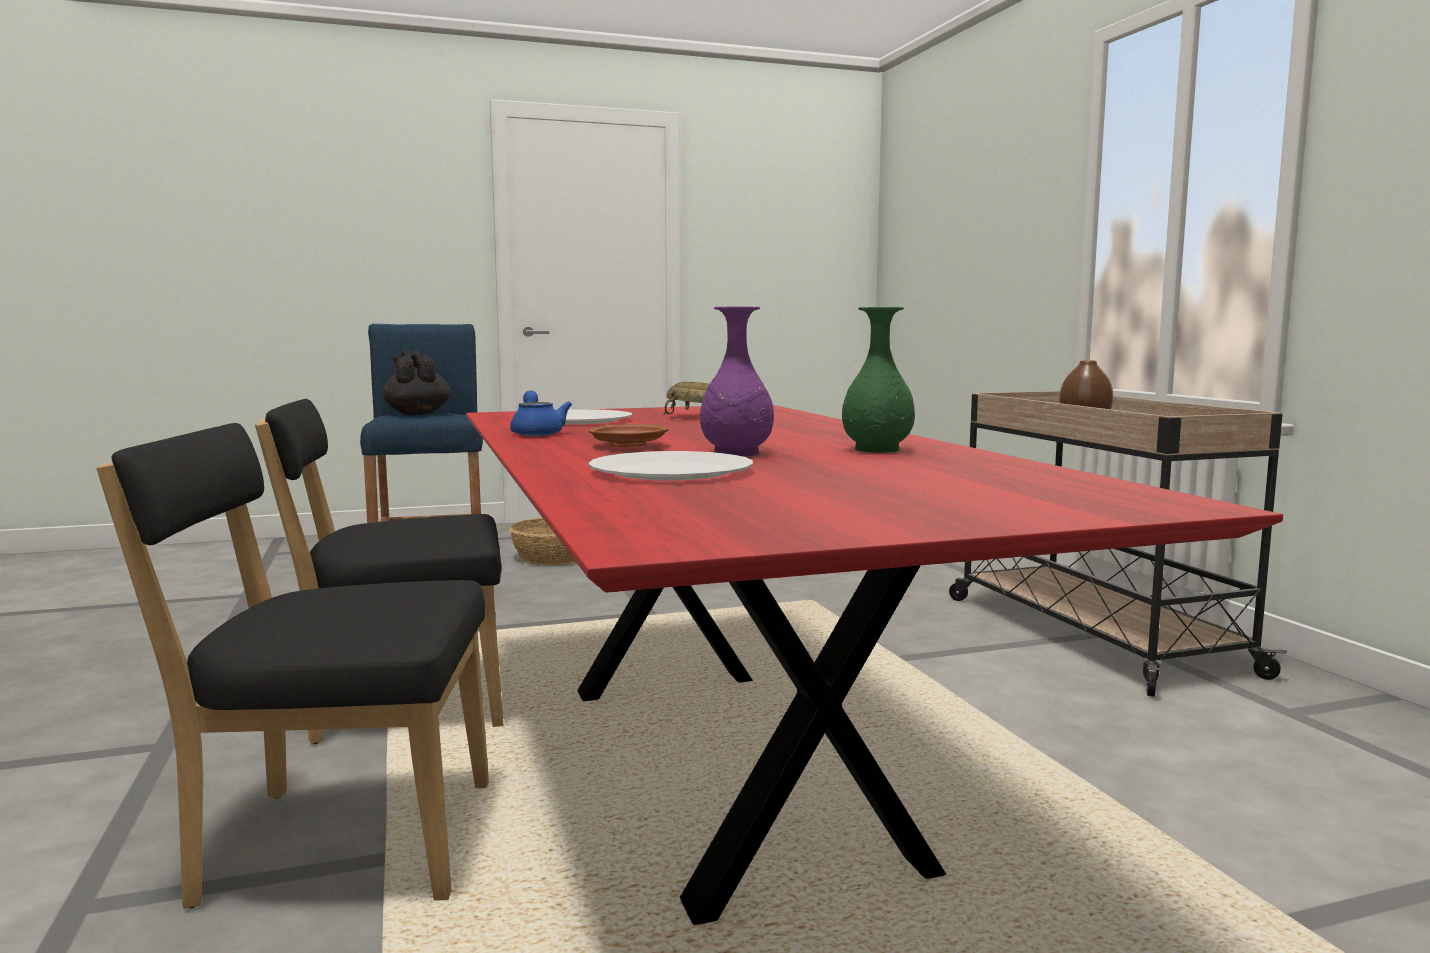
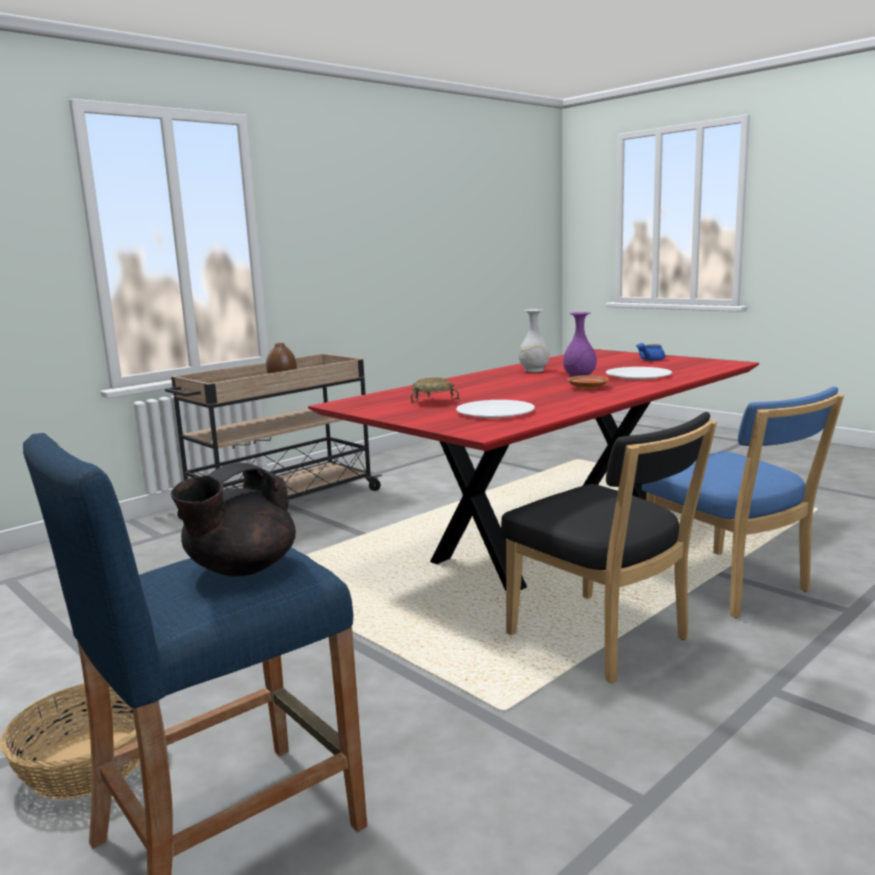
camera: 115 degrees left, 5 degrees up
(336, 842) = (730, 586): black chair -> blue chair
(537, 433) = (573, 404): blue teapot -> blue teapot (649, 360)
(877, 450) = (533, 370): green vase -> white vase

